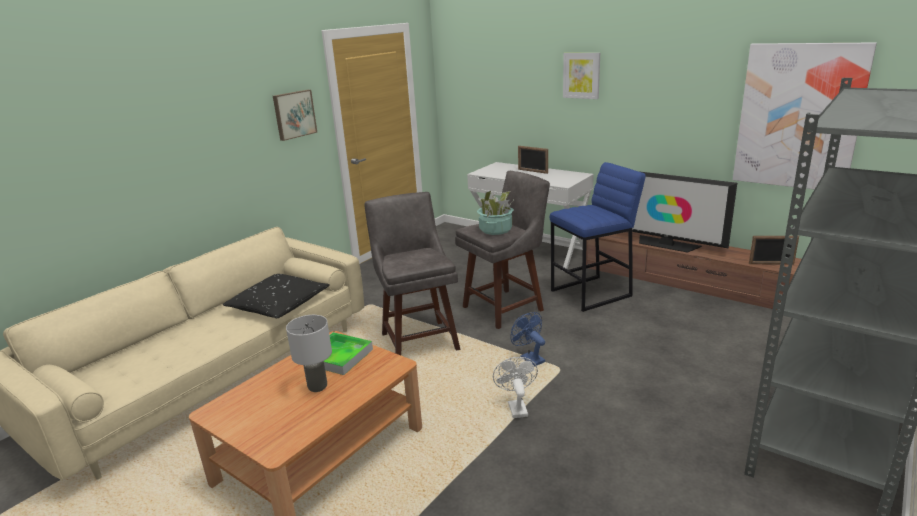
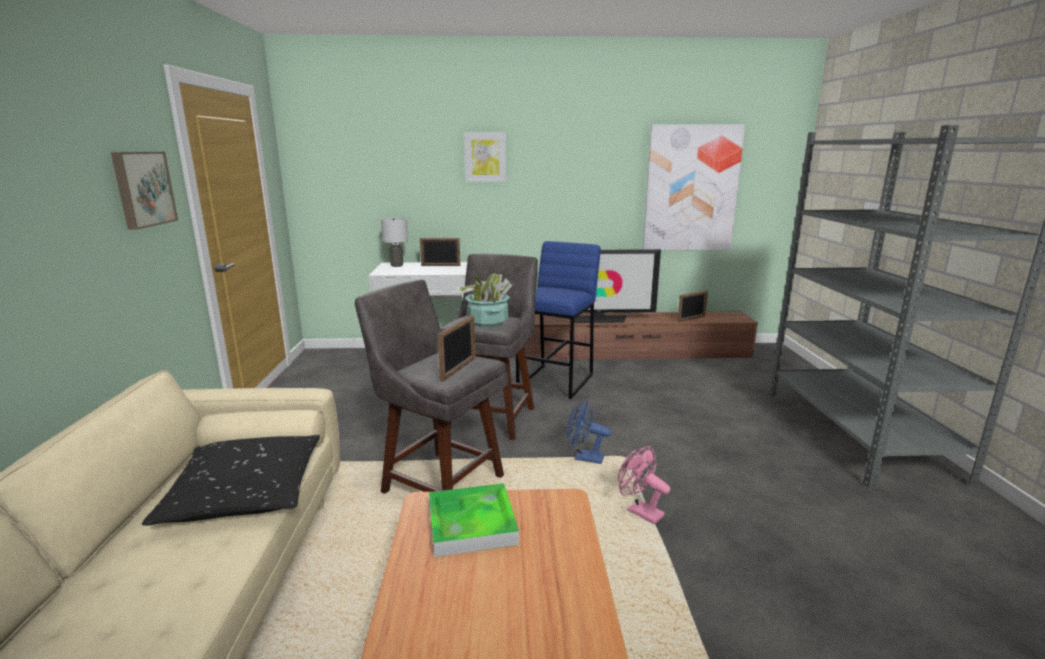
camera: 40 degrees left, 5 degrees down
(317, 388) = (510, 580): white table lamp -> white table lamp (397, 266)
(417, 262) = (458, 369): none -> picture frame
(516, 407) = (639, 511): white fan -> pink fan

